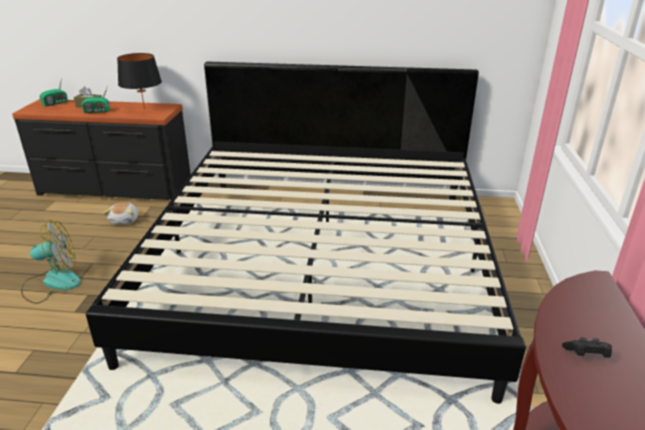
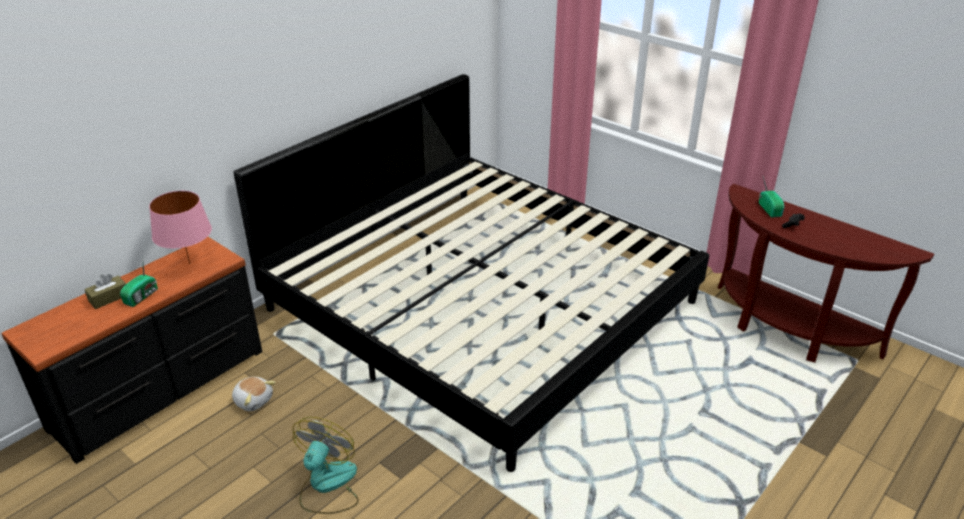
camera: 55 degrees left, 5 degrees up
(56, 103) = (51, 322): radio -> radio (770, 209)
(144, 109) = (189, 263): black table lamp -> pink table lamp

